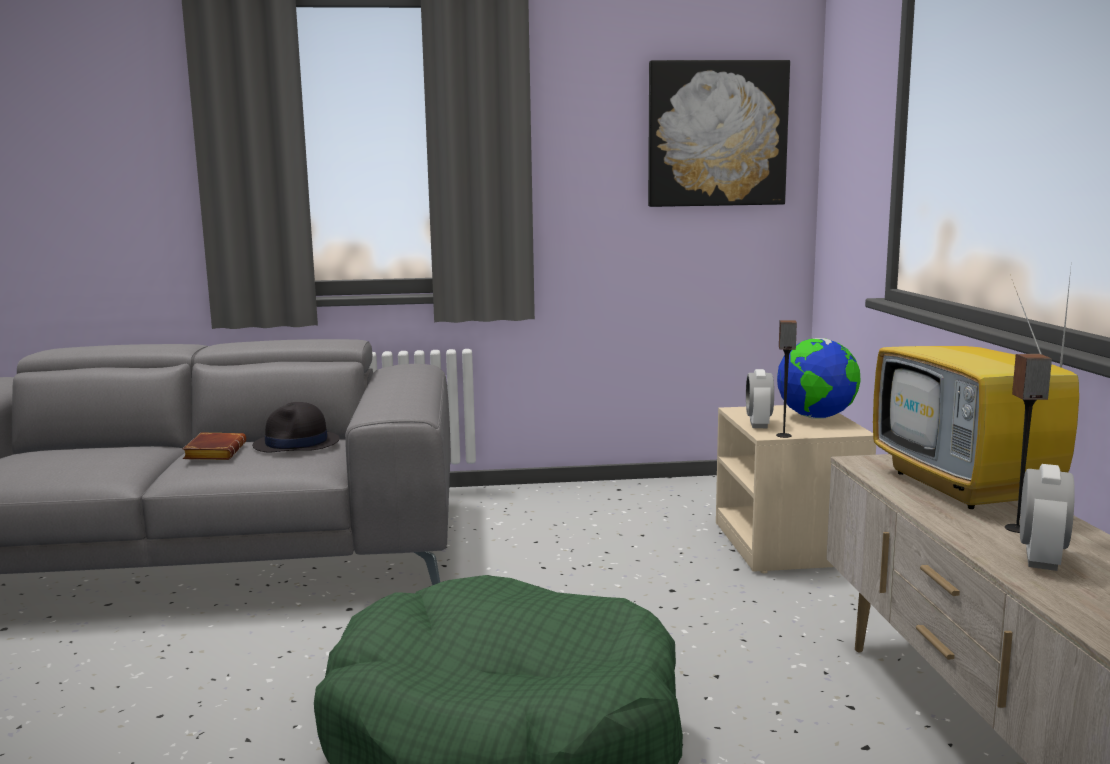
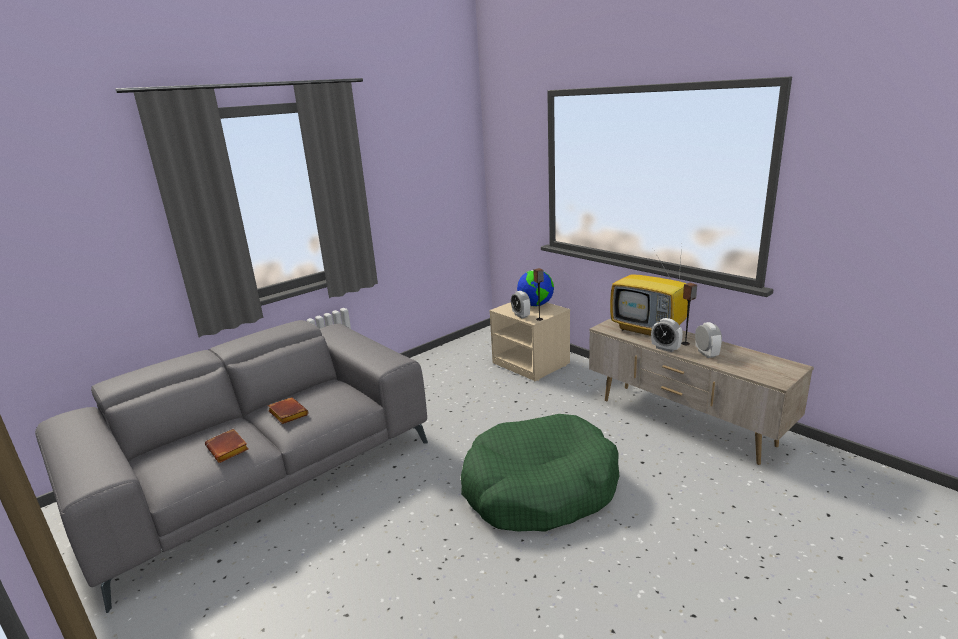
camera: 35 degrees left, 10 degrees up
(88, 467) = (229, 449): none -> brown book
(297, 444) = (323, 393): black hat -> none
(716, 134) = (443, 168): picture -> none
(944, 523) = (665, 348): none -> alarm clock

